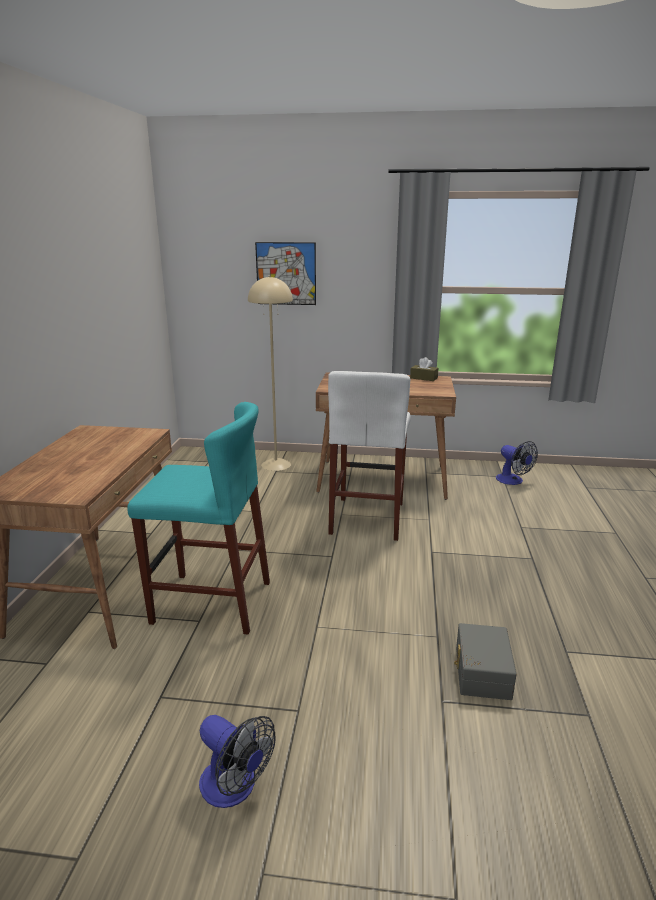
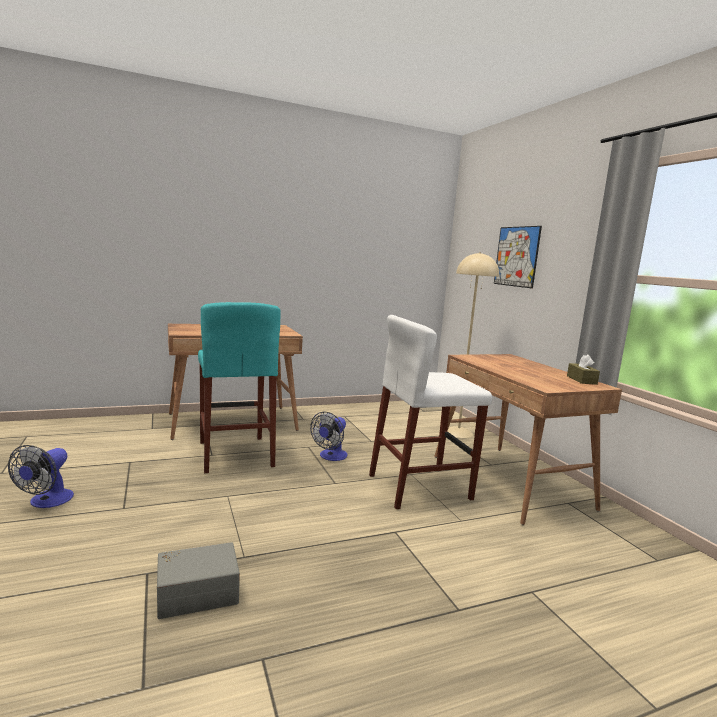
camera: 60 degrees right, 10 degrees down
(513, 481) = (659, 571): fan -> fan (330, 457)

